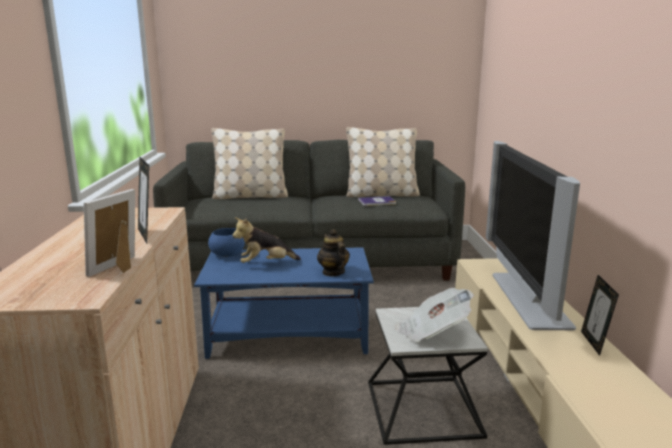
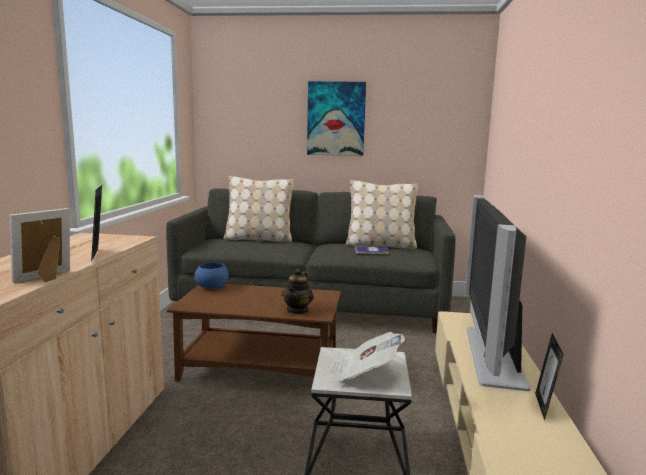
camera: 10 degrees right, 5 degrees down
(265, 264) = (241, 298): plush toy -> none
(289, 335) = (261, 368): blue coffee table -> brown coffee table
(322, 59) = (336, 119): none -> picture
(333, 272) = (298, 310): teapot -> teapot turned 150 degrees counterclockwise

